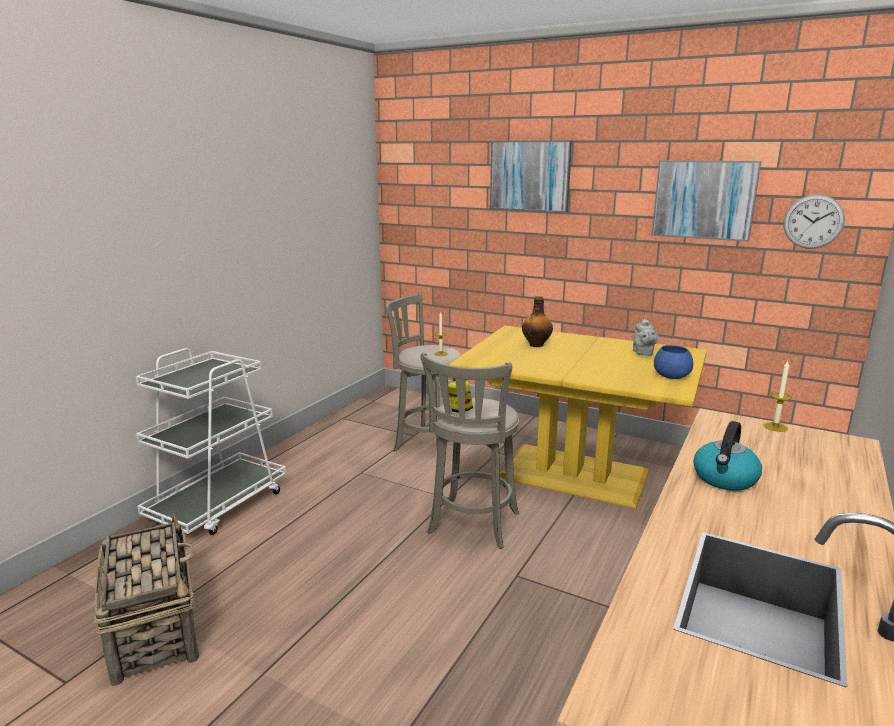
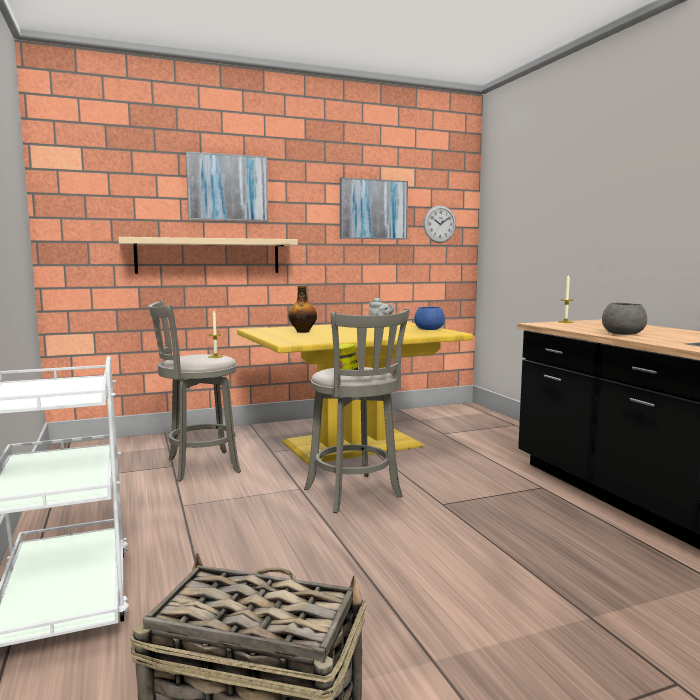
camera: 50 degrees left, 10 degrees down
(508, 245) = (208, 256): none -> beige shelf
(725, 479) = (622, 333): kettle -> grey bowl

